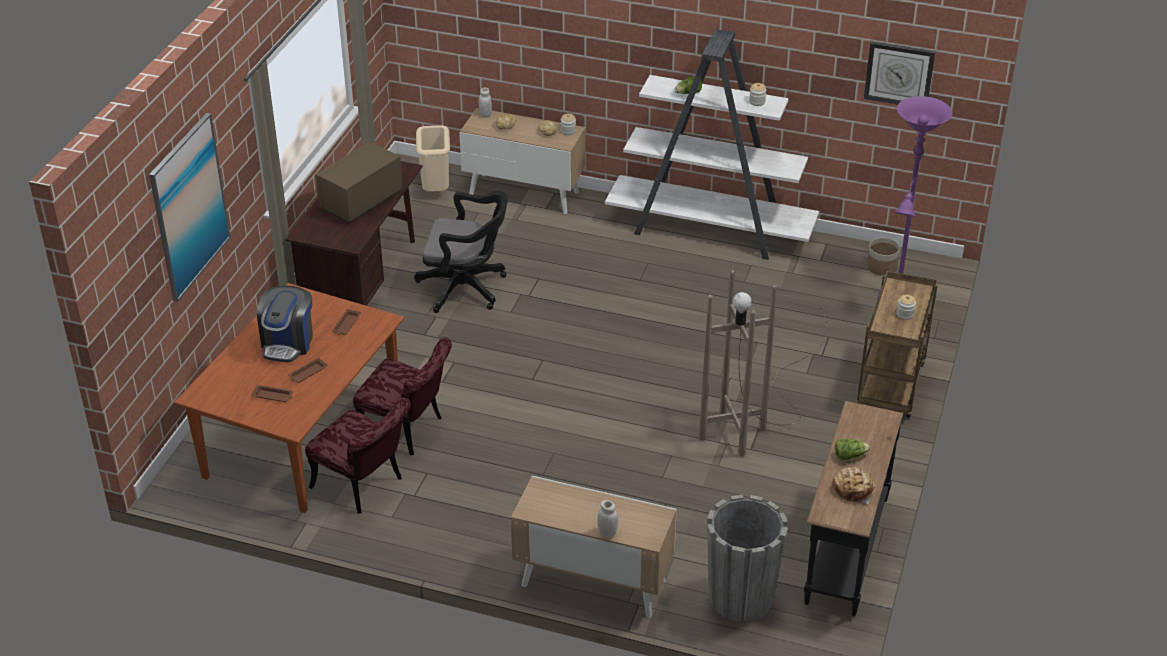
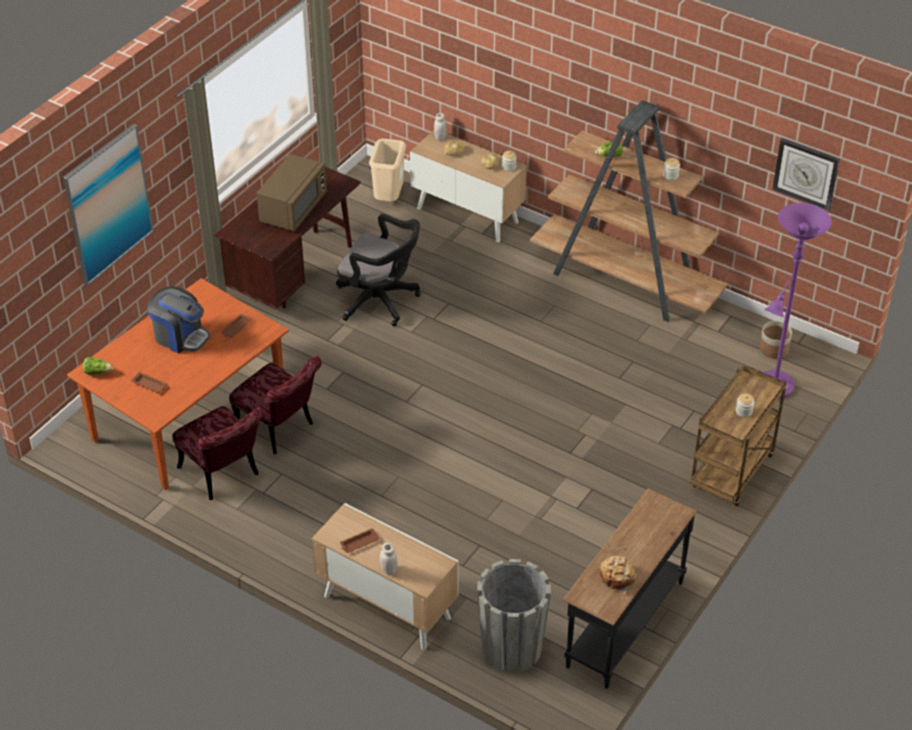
camera: 15 degrees right, 5 degrees up
(288, 343) = (180, 336): coffee machine -> coffee machine turned 90 degrees counterclockwise
(307, 373) = (186, 368): brown tray -> brown tray (359, 543)
(361, 201) = (293, 209): brown microwave -> brown microwave turned 150 degrees clockwise
(711, 230) = (626, 282): white bookcase -> brown bookcase
(764, 406) = (606, 468): brown floor lamp -> none
(849, 455) = (628, 543): lettuce -> lettuce (97, 372)

